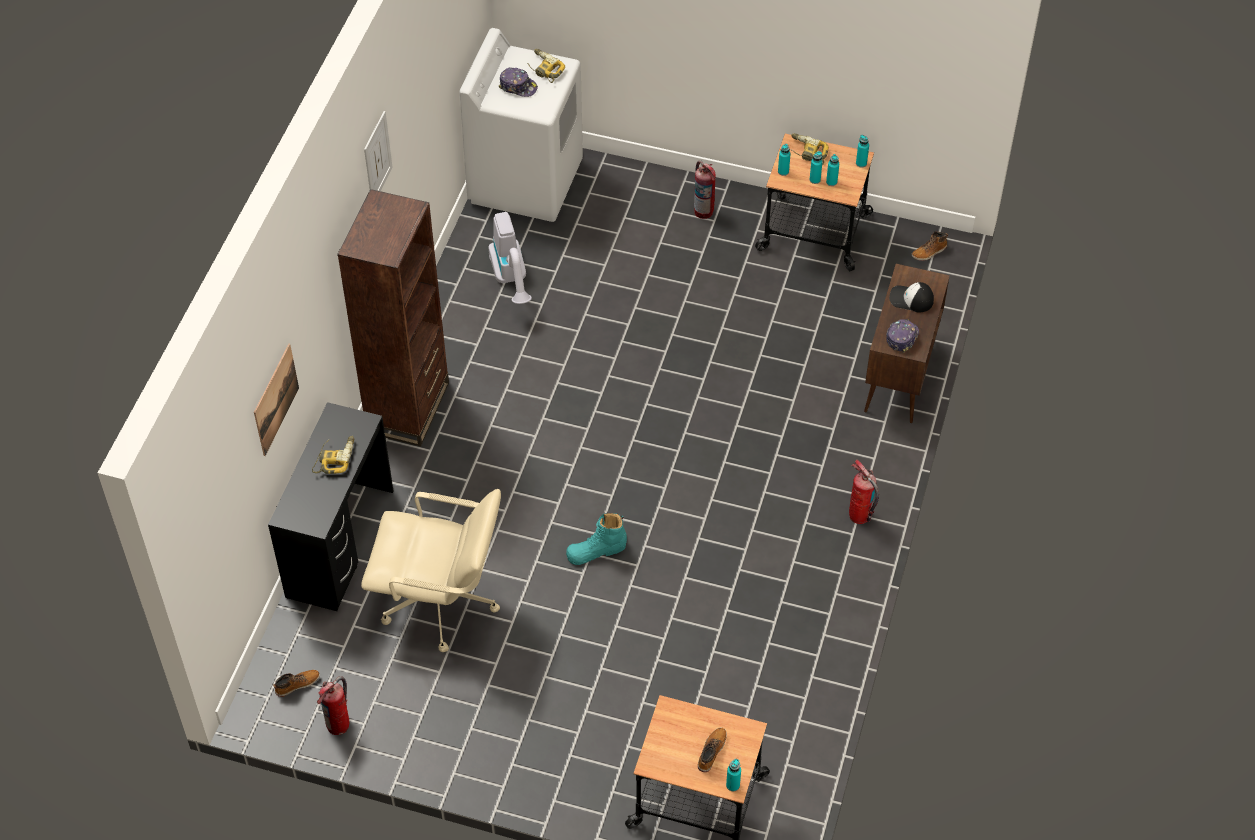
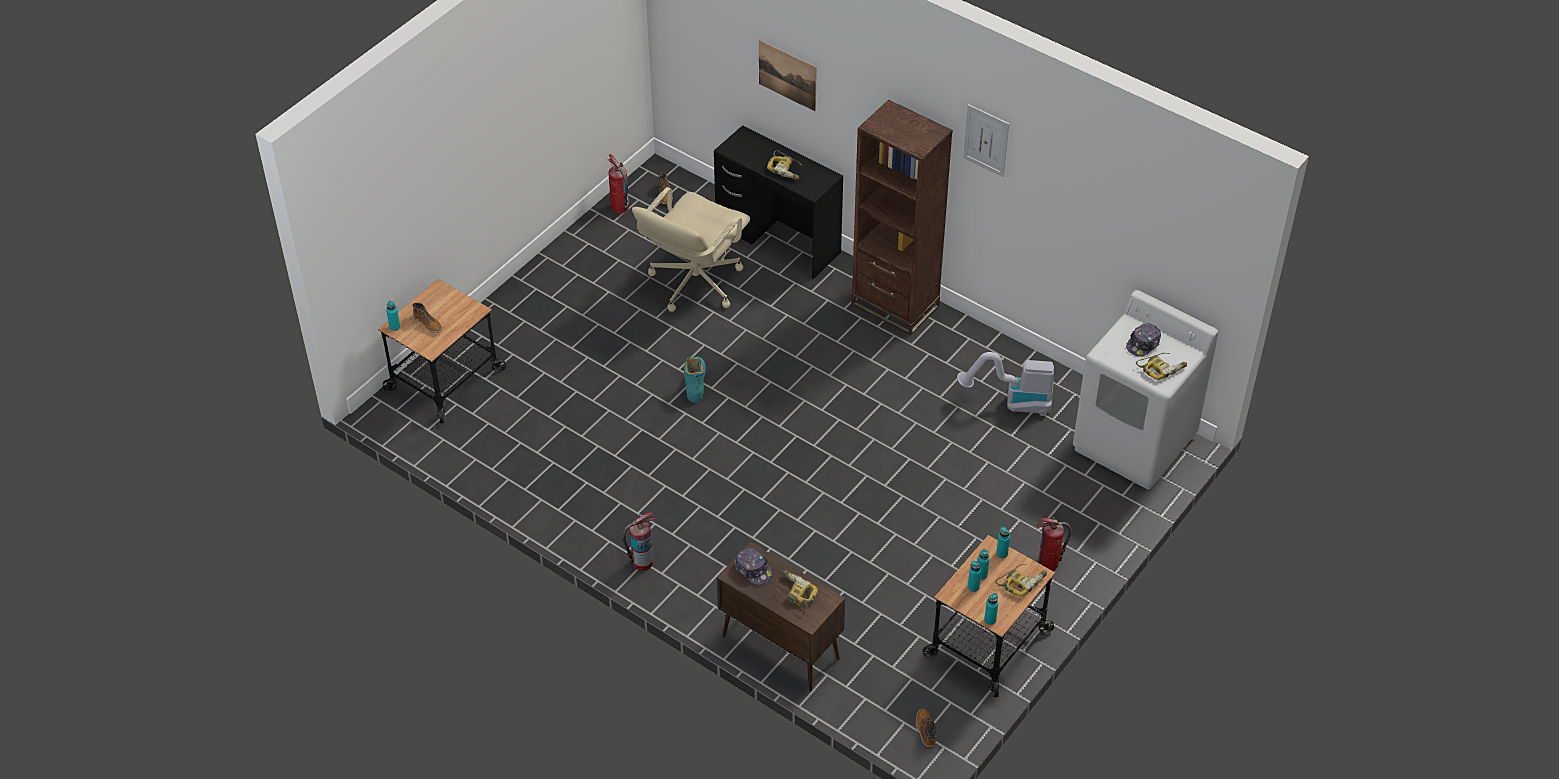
camera: 110 degrees right, 5 degrees down
(911, 299) = (795, 593): cap -> power drill

